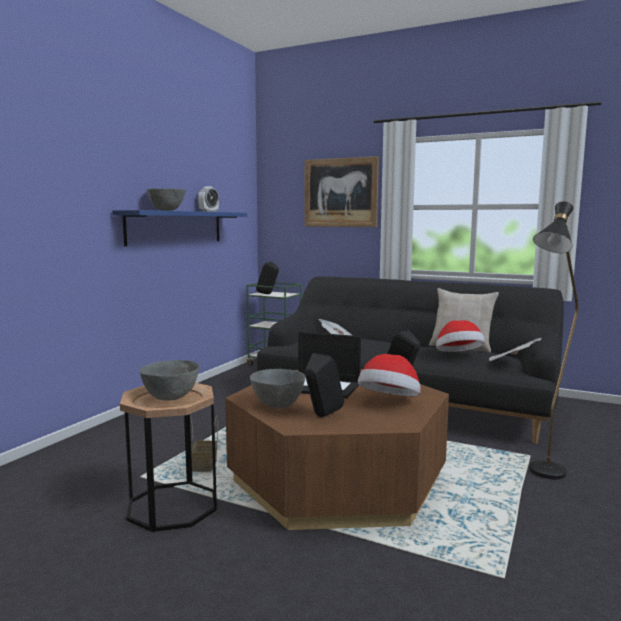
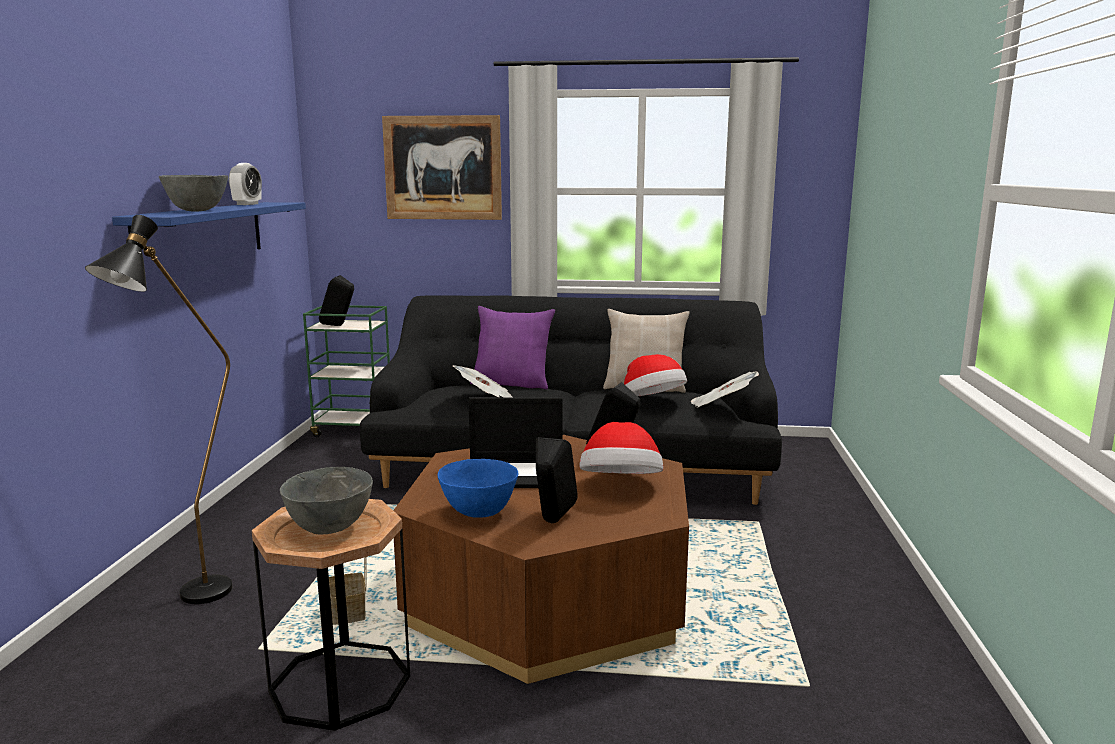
camera: 20 degrees left, 5 degrees up
(278, 405) = (479, 513): grey bowl -> blue bowl
(367, 337) = (512, 383): none -> purple pillow
(543, 476) = (785, 546): black floor lamp -> black floor lamp (192, 601)

